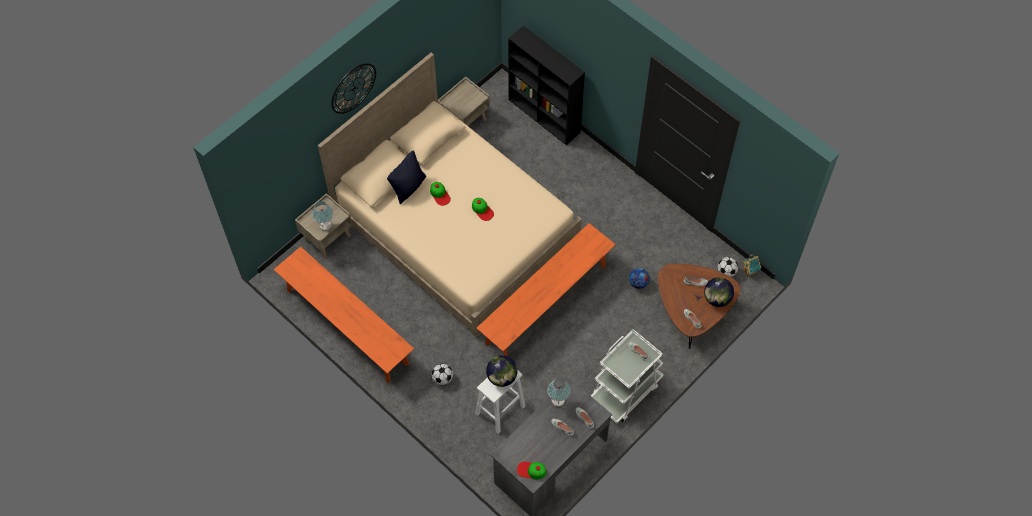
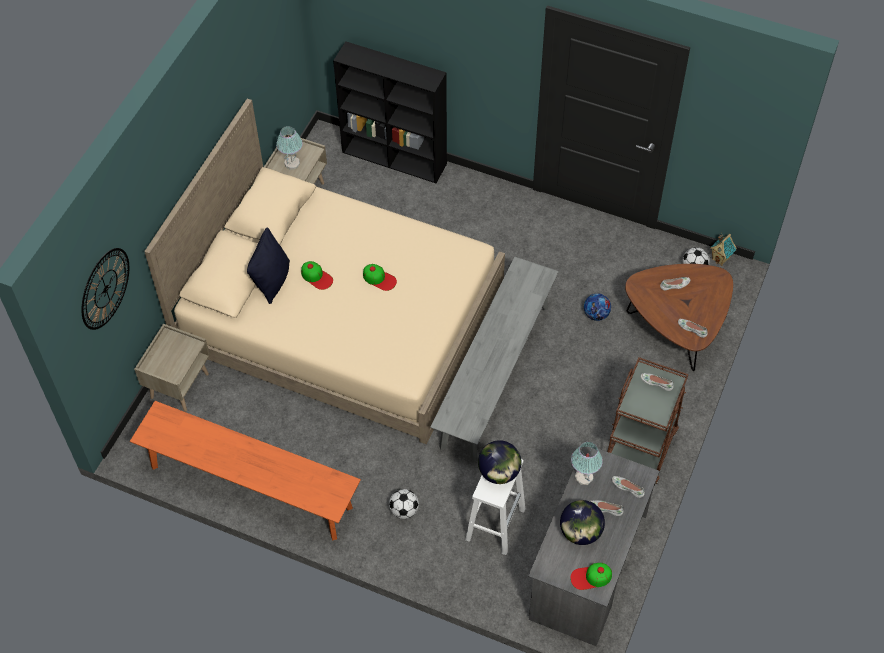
camera: 20 degrees left, 5 degrees down
(325, 225) = (178, 363): table lamp -> table lamp (292, 163)
(353, 88) = (171, 160): wall clock -> wall clock (105, 288)
(546, 304) = (495, 375): orange bench -> grey bench
(625, 391) = (640, 448): white cart -> brown cart
(717, 299) = (709, 296): globe -> globe (580, 532)

